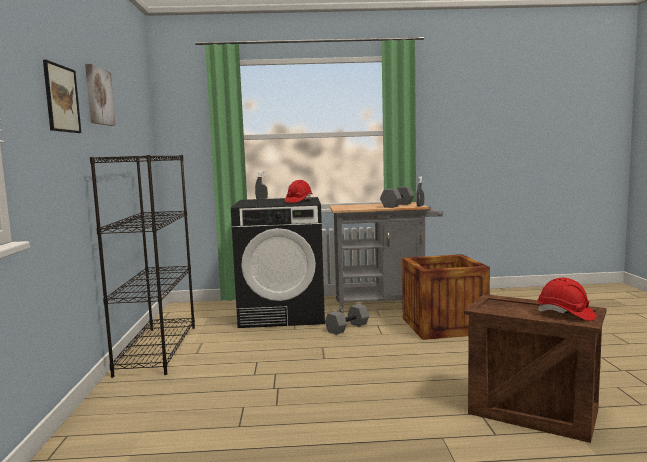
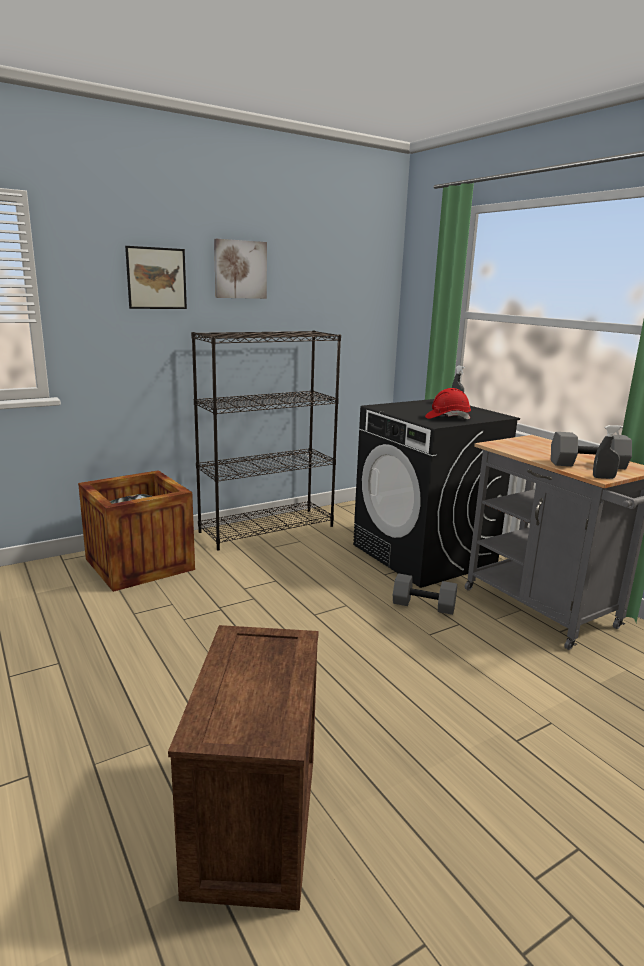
camera: 60 degrees right, 10 degrees up
(443, 326) = (521, 680): crate -> crate (139, 564)
(565, 314) = (235, 713): red hard hat -> none

